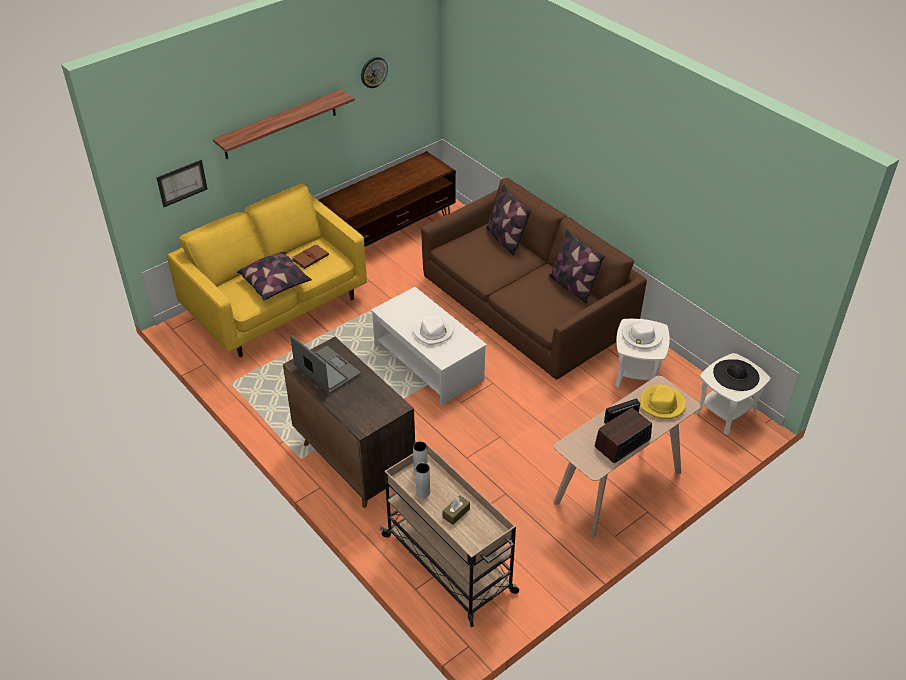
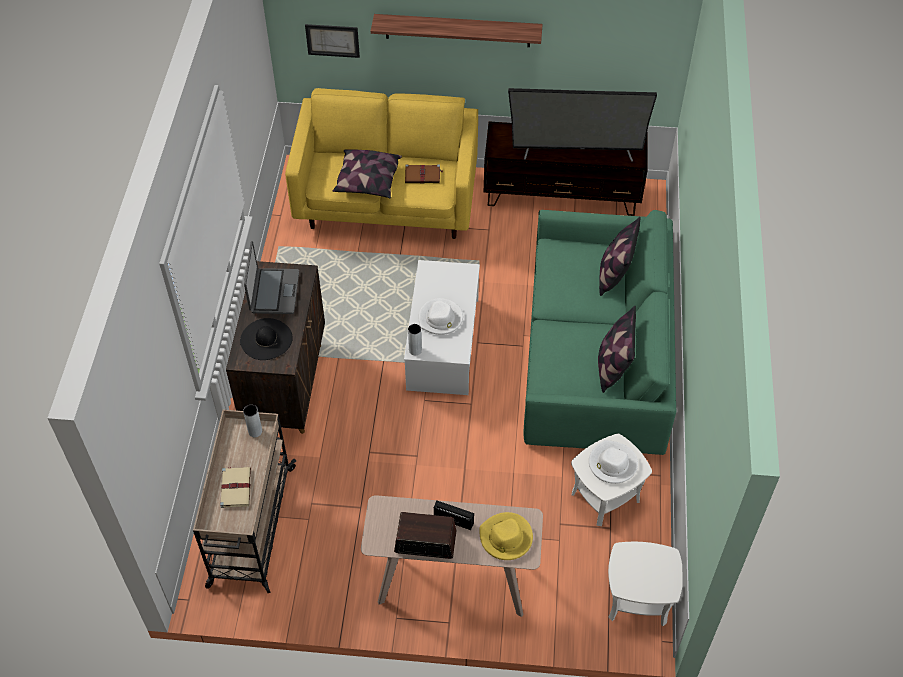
camera: 45 degrees right, 10 degrees up
(373, 72) = (590, 22): wall clock -> none
(398, 184) = (577, 151): none -> television
(423, 492) = (235, 450): grey vase -> grey vase (415, 350)
(456, 513) = (235, 487): brown tissue box -> beige book
(528, 304) = (596, 353): brown sofa -> green sofa
(736, 375) = (648, 571): black hat -> black hat (266, 339)

